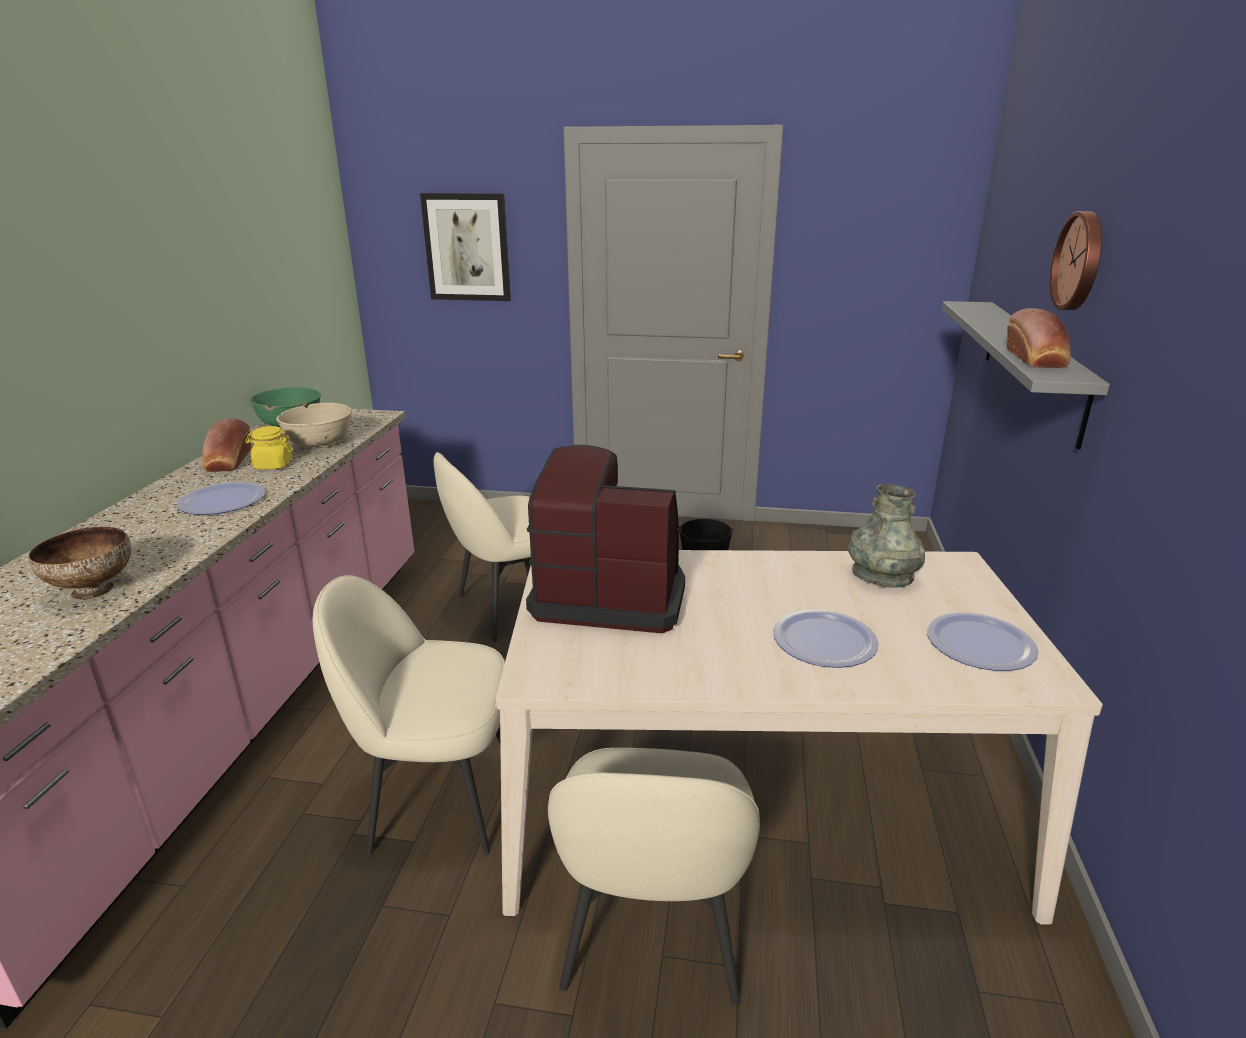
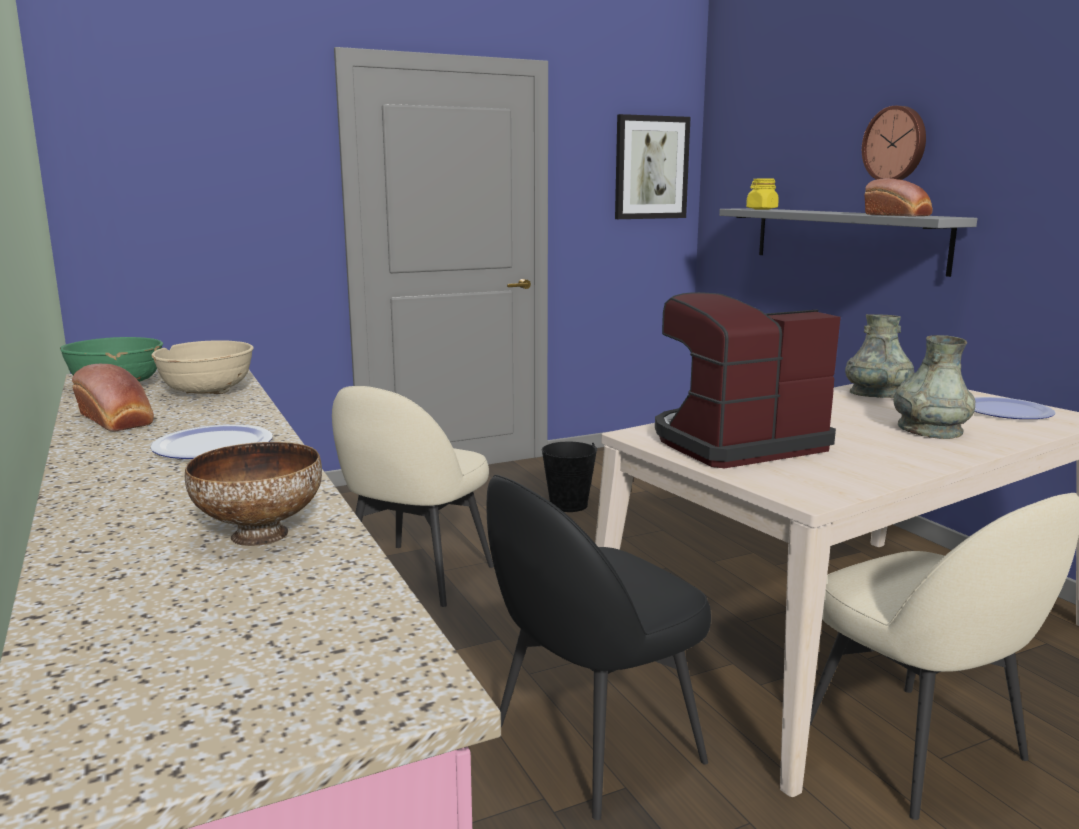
camera: 35 degrees left, 10 degrees down
(273, 465) = (196, 413): yellow jar -> yellow jar (761, 209)
(437, 798) = (592, 745): beige chair -> black chair
(467, 247) = (218, 179): picture -> picture (651, 167)
(824, 641) = (929, 430): plate -> grey vase

